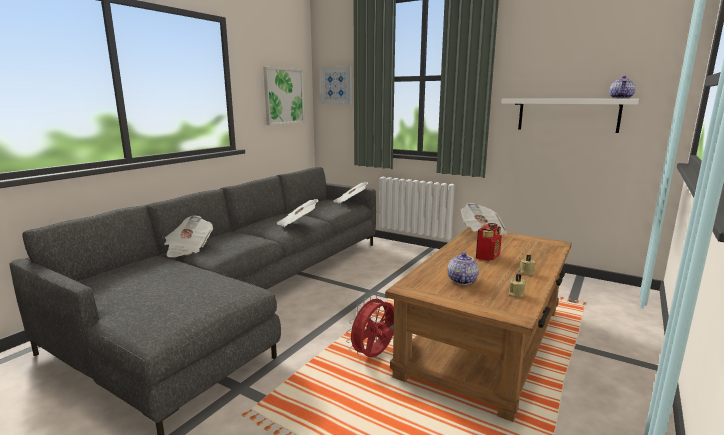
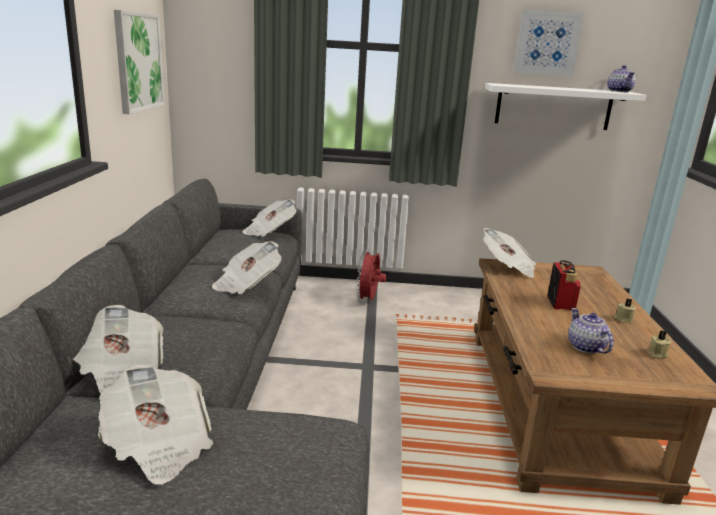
camera: 30 degrees left, 5 degrees up
(161, 276) = (158, 445): none -> newspaper
(336, 85) = (214, 45): picture -> picture (547, 43)
(374, 355) = (468, 466): red fan -> red fan (368, 300)

